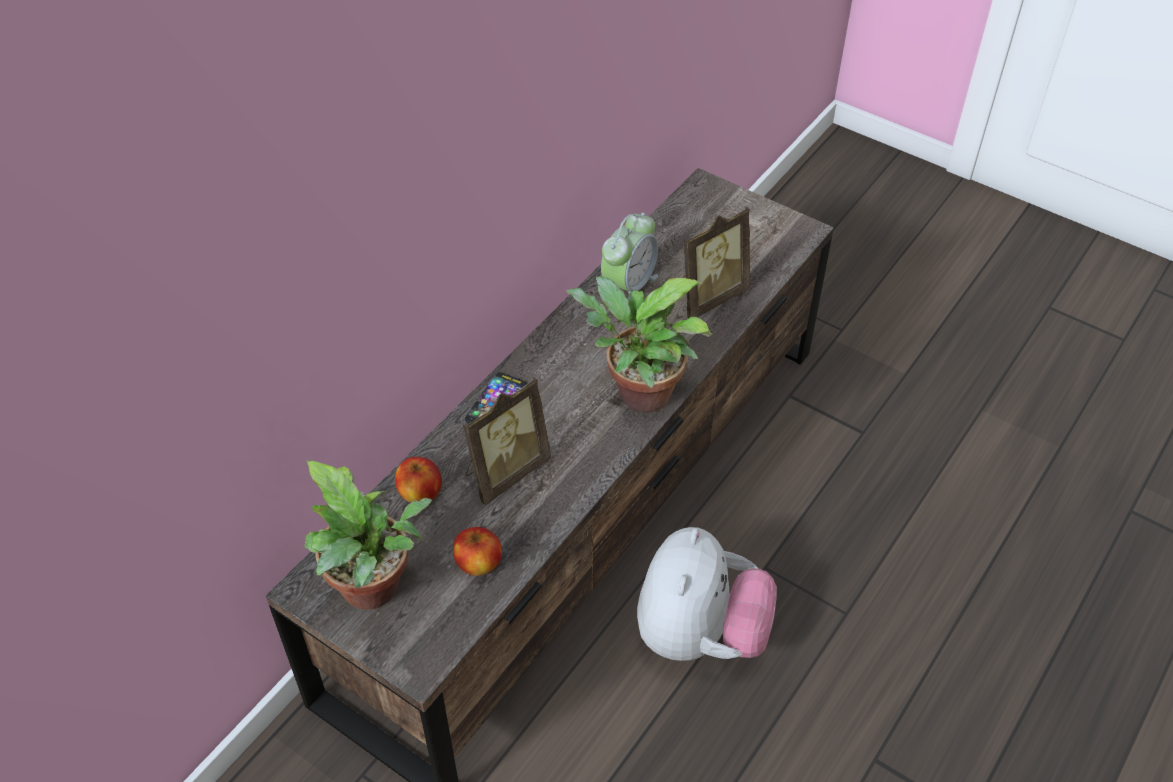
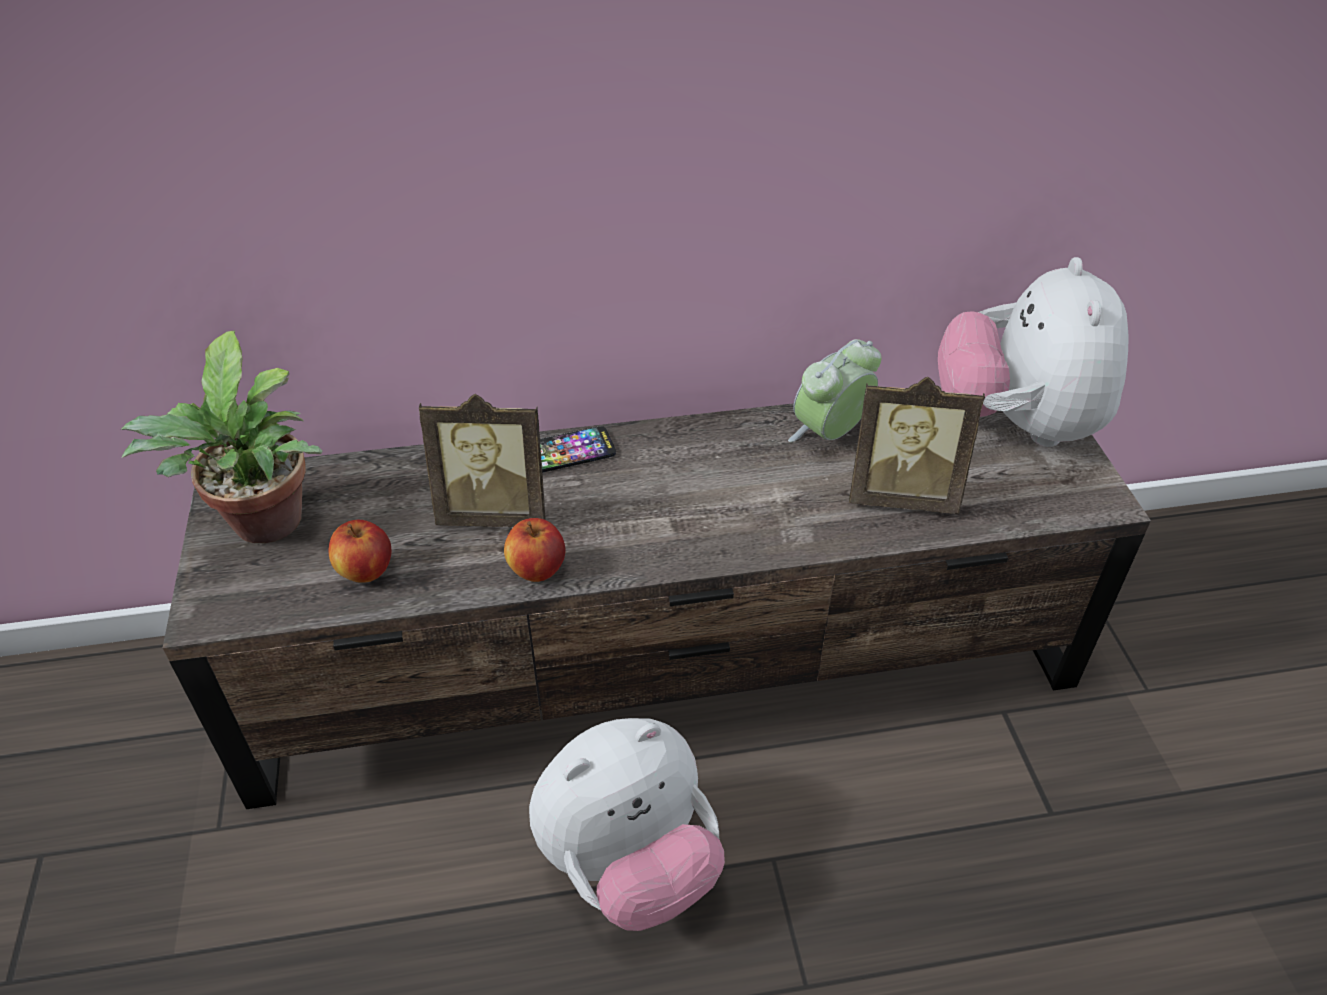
camera: 45 degrees right, 5 degrees down
(420, 494) = (407, 479): apple -> apple (537, 570)
(628, 286) = (830, 434): alarm clock -> alarm clock turned 150 degrees clockwise
(637, 395) = (705, 534): potted plant -> none
(715, 213) = (1016, 425): none -> plush toy

